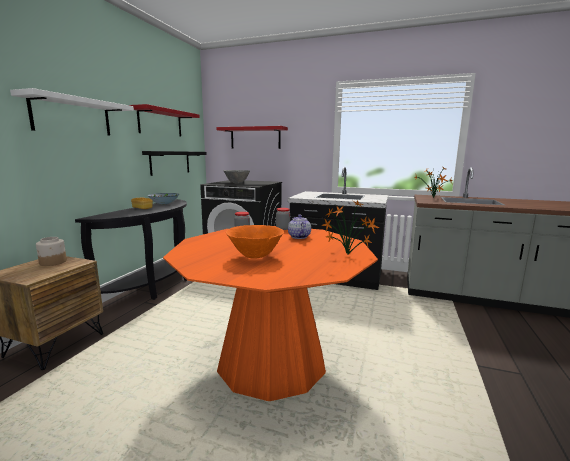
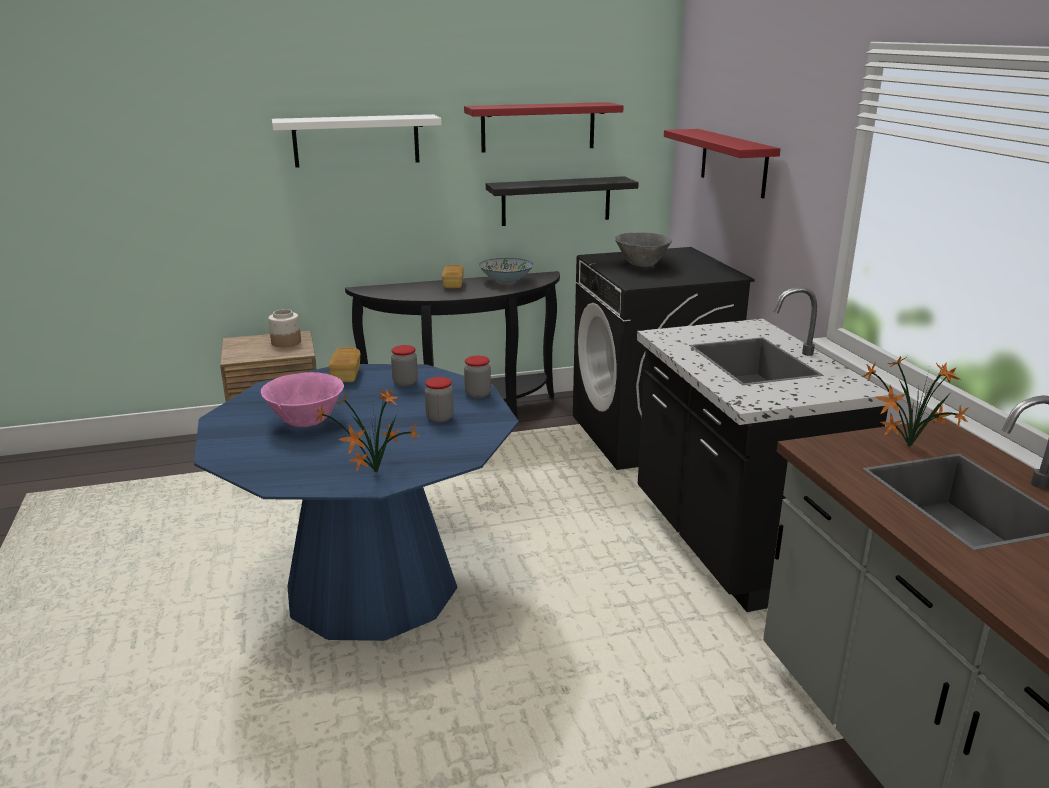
camera: 55 degrees right, 10 degrees up
(205, 240) = (346, 375): none -> bread
(256, 256) = (306, 423): orange bowl -> pink bowl
(272, 361) = (372, 588): orange dining table -> blue dining table
(298, 237) = (440, 418): teapot -> jar

